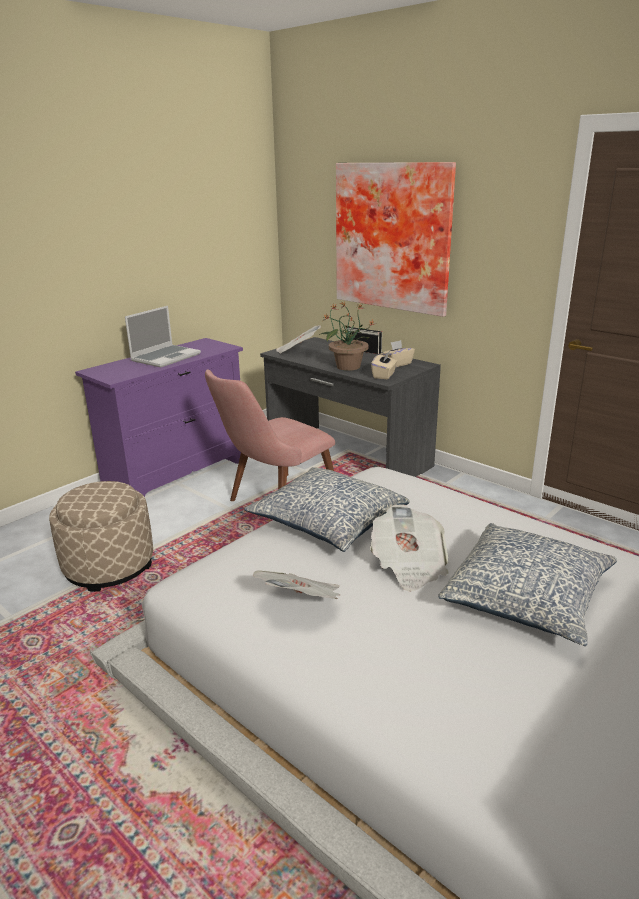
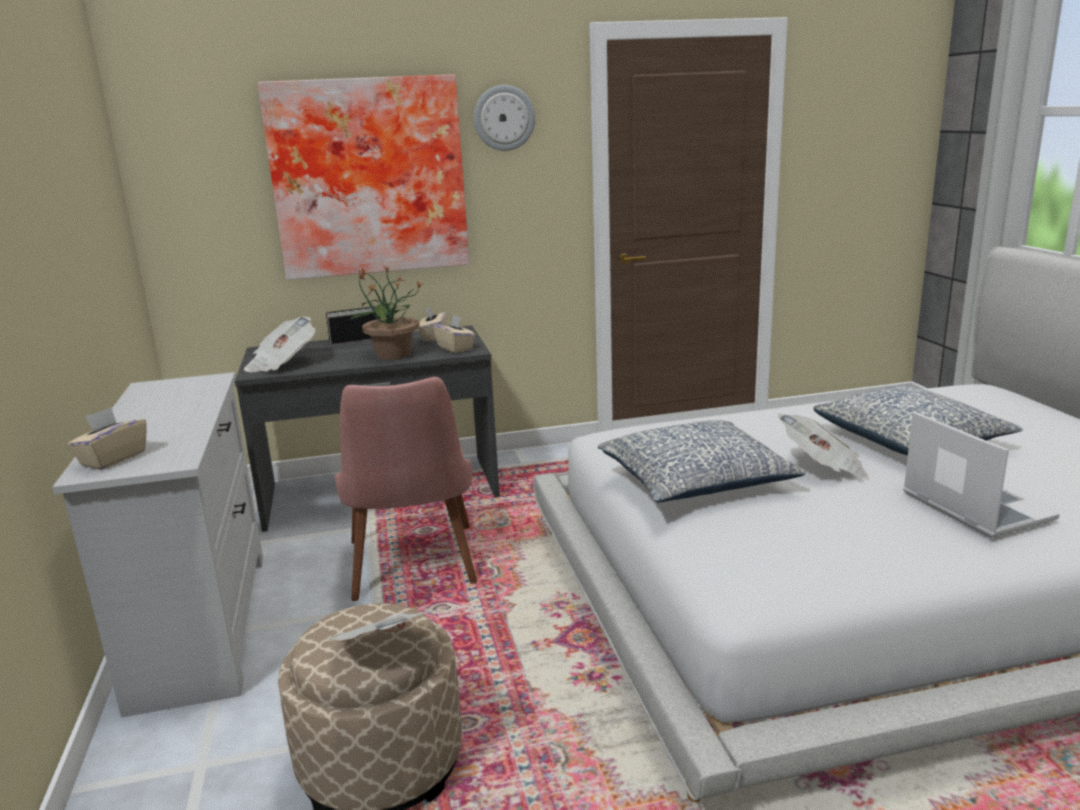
camera: 55 degrees left, 5 degrees down
(109, 368) = (113, 459): none -> beige tissue box
(166, 357) = (159, 416): laptop -> laptop (973, 506)
(178, 474) = (203, 624): purple dresser -> white dresser
(302, 603) = (854, 532): newspaper -> newspaper (389, 650)
(492, 201) = (504, 118): none -> wall clock

